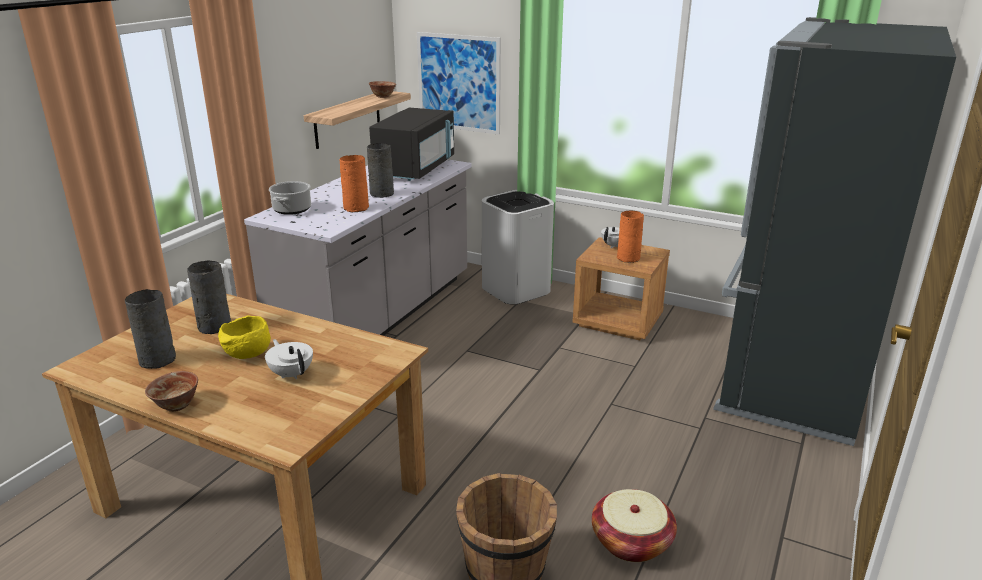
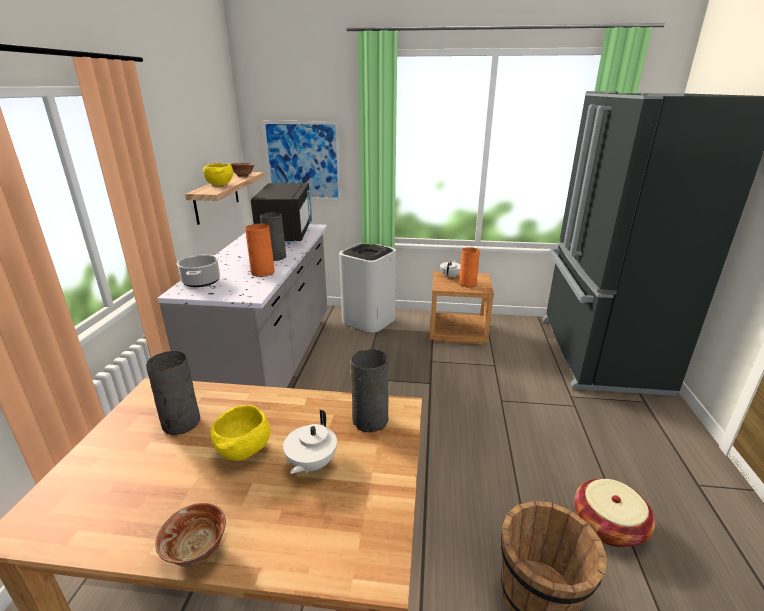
camera: 20 degrees left, 0 degrees up
(158, 360) = (135, 486): grey vase -> grey vase (371, 420)
(291, 374) = (311, 464): white teapot -> white teapot turned 105 degrees counterclockwise
(347, 107) = (220, 185): none -> yellow bowl

